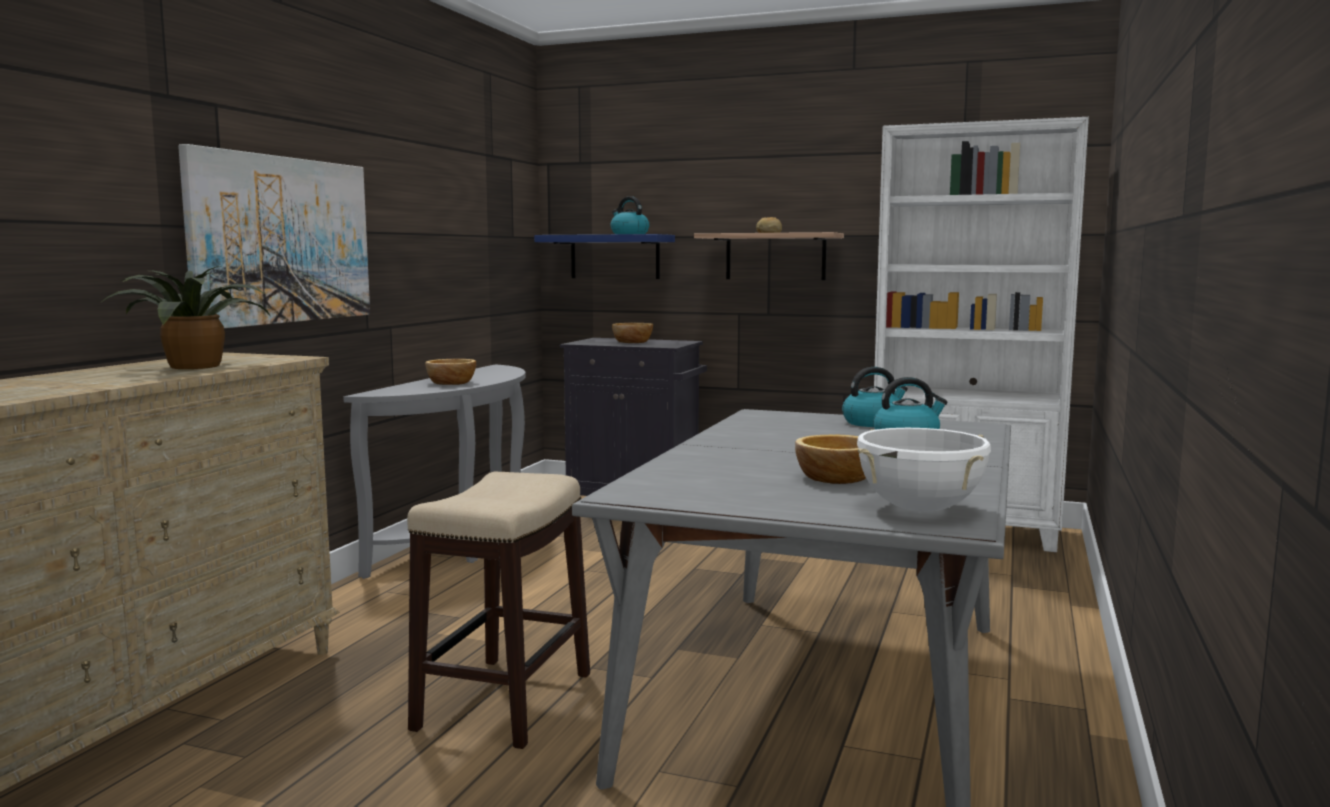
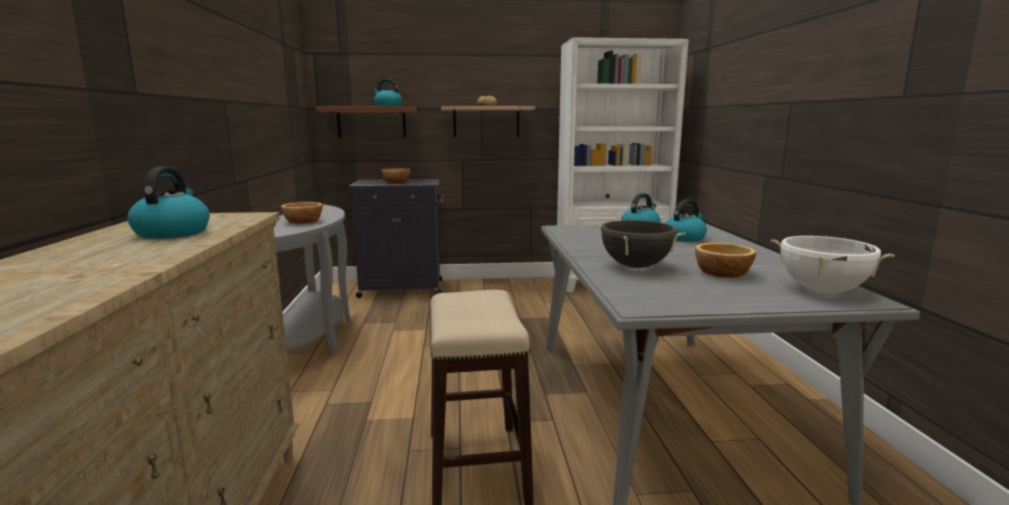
camera: 25 degrees left, 5 degrees up
(192, 366) = (172, 232): potted plant -> kettle
(282, 240) = (179, 106): picture -> none
(615, 257) = (371, 122): blue shelf -> brown shelf
(736, 460) = (636, 266): none -> black cooking pot

